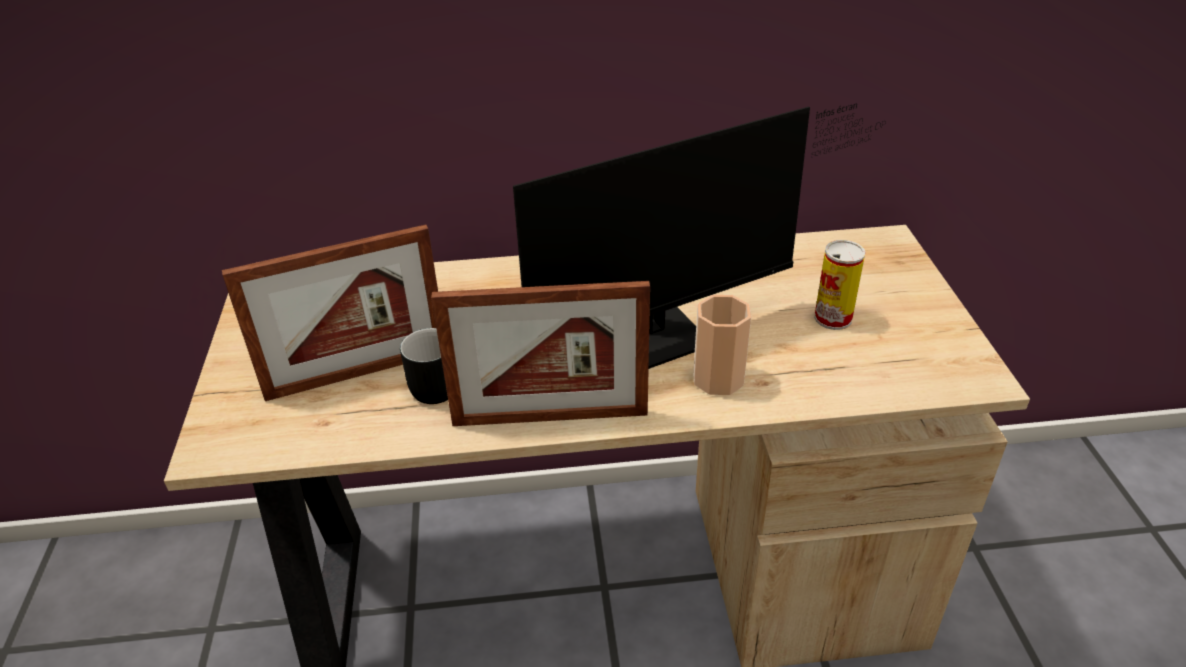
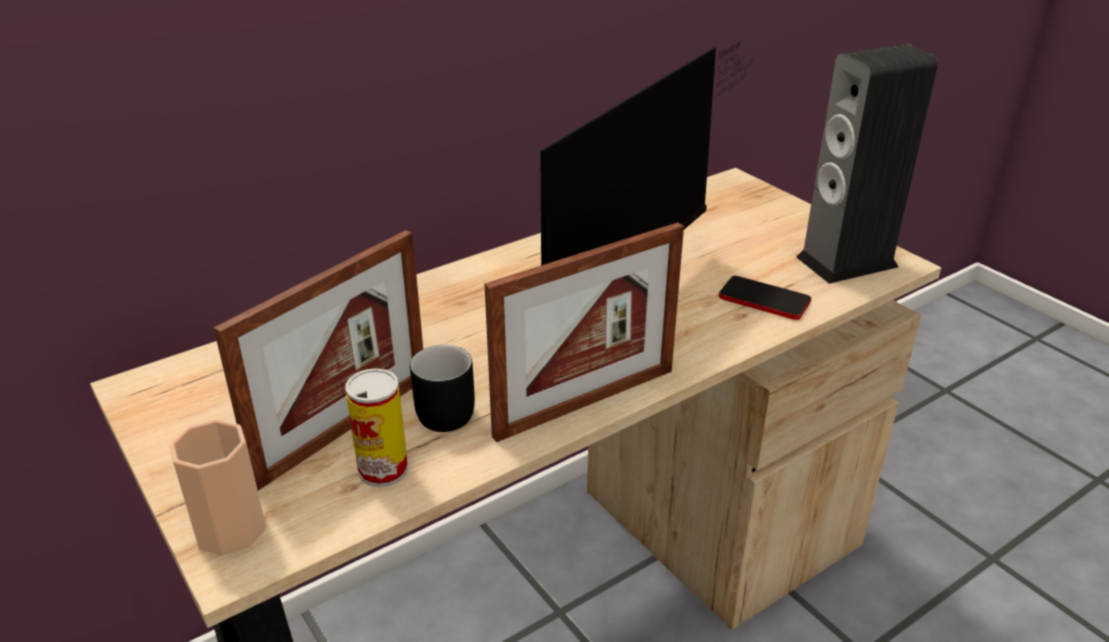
camera: 30 degrees left, 5 degrees down
(718, 379) = (702, 323): cup -> cup (230, 530)
(800, 374) = (764, 299): none -> phone
(833, 318) = (748, 250): can -> can (383, 469)
(925, 360) = (846, 262): none -> speaker

